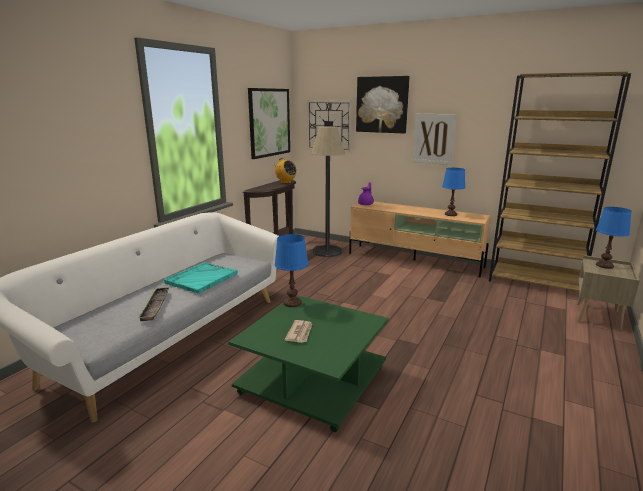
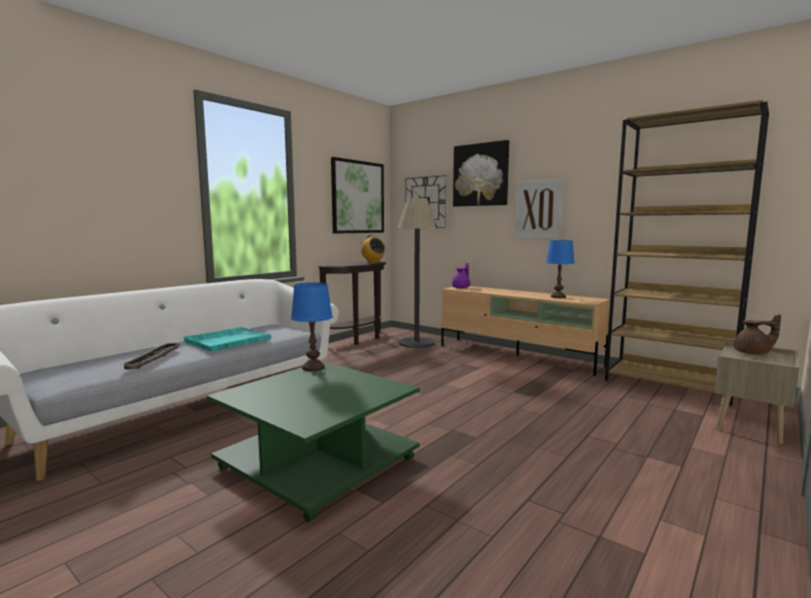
camera: 10 degrees right, 10 degrees down
(300, 333) = (297, 393): newspaper -> none
(604, 266) = (753, 353): blue table lamp -> brown teapot

